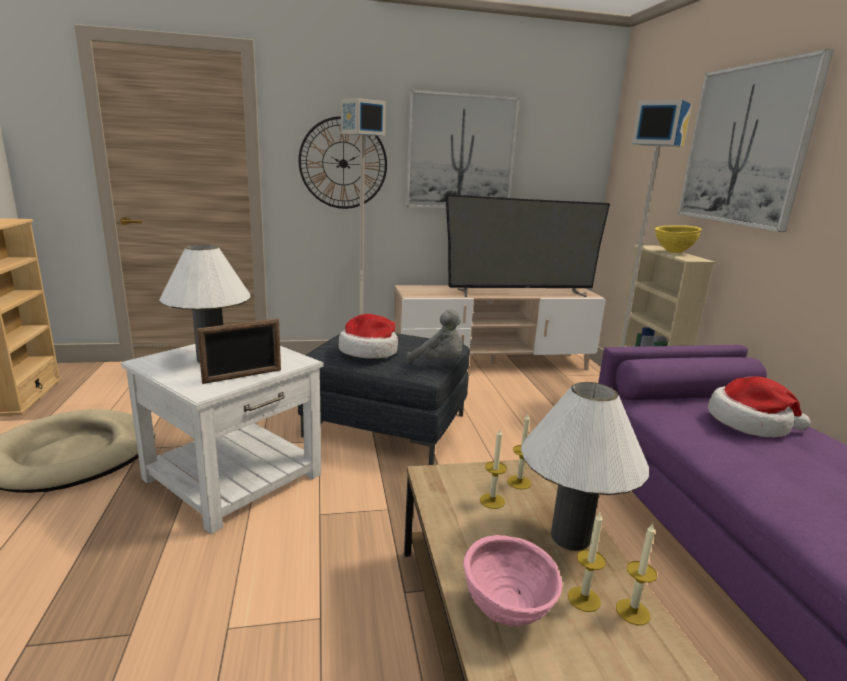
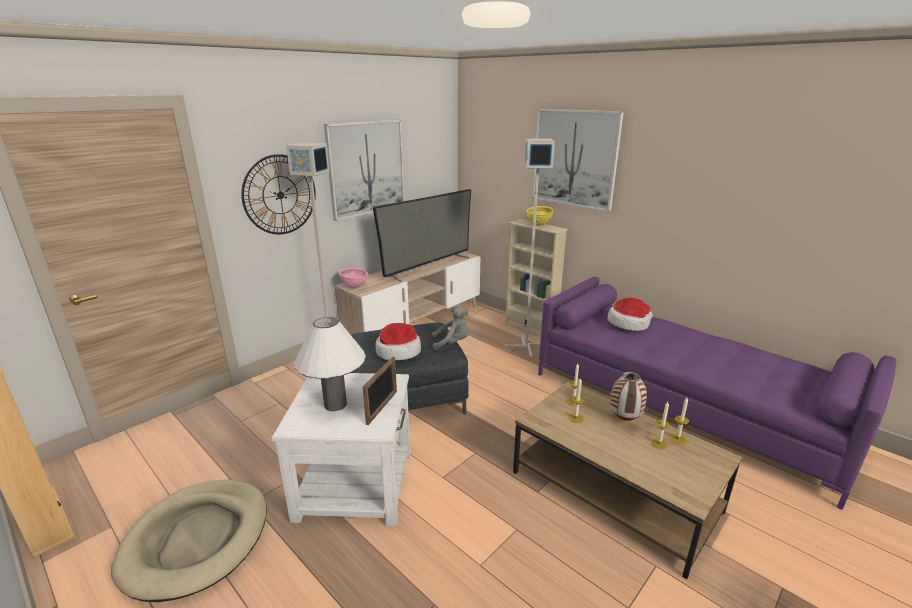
camera: 35 degrees left, 5 degrees up
(507, 613) = (644, 466): pink bowl -> pink bowl (354, 287)
(570, 537) = (624, 419): white table lamp -> vase

